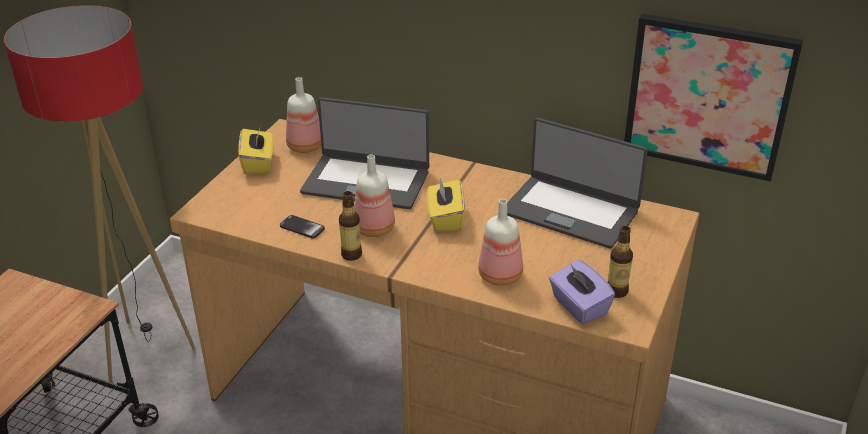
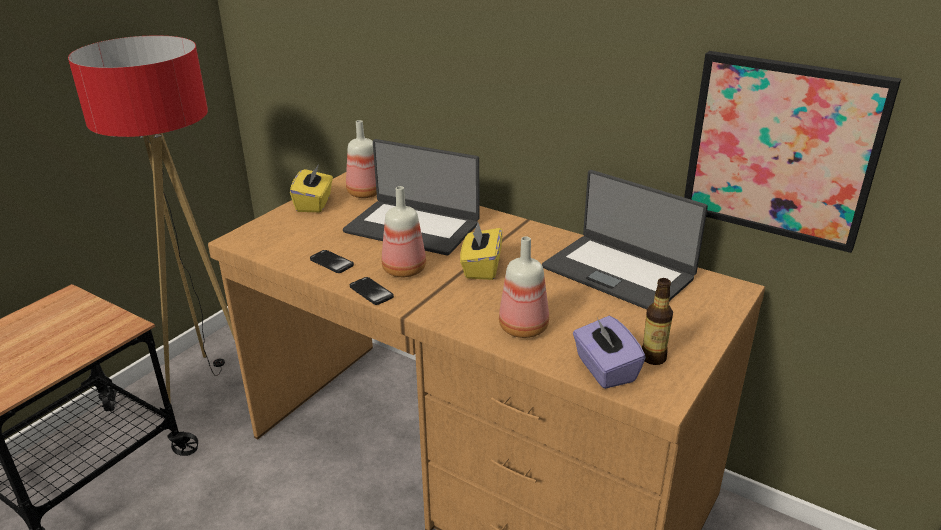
camera: 10 degrees right, 5 degrees down
(351, 255) = (371, 292): bottle -> phone

